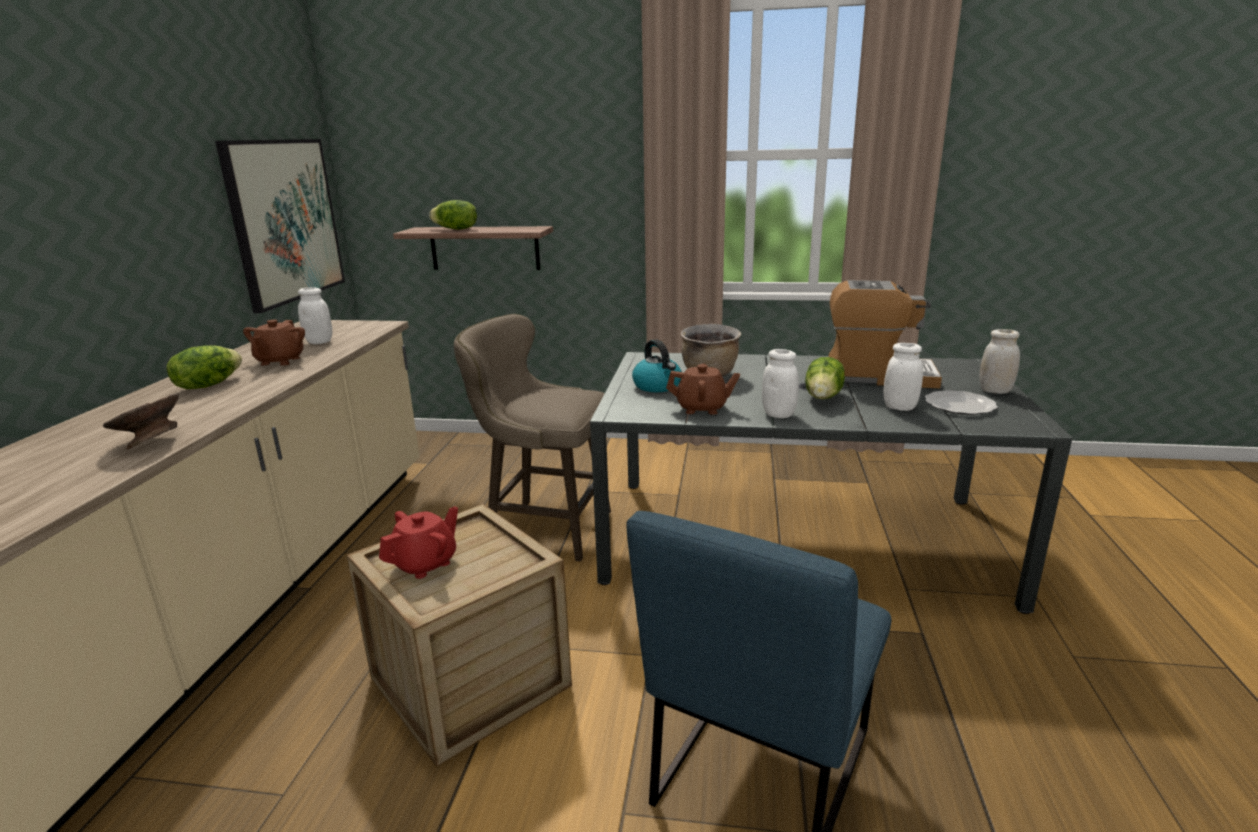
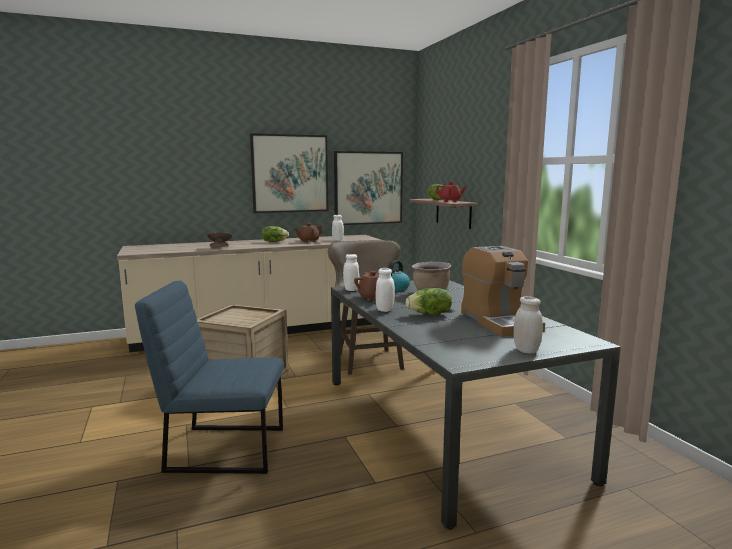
camera: 60 degrees right, 10 degrees down
(147, 205) = (290, 173): none -> picture
(425, 564) = (235, 314): red teapot -> red teapot (450, 201)
(899, 407) = (439, 330): white jar -> white jar (351, 289)
(959, 406) = (469, 342): plate -> none

